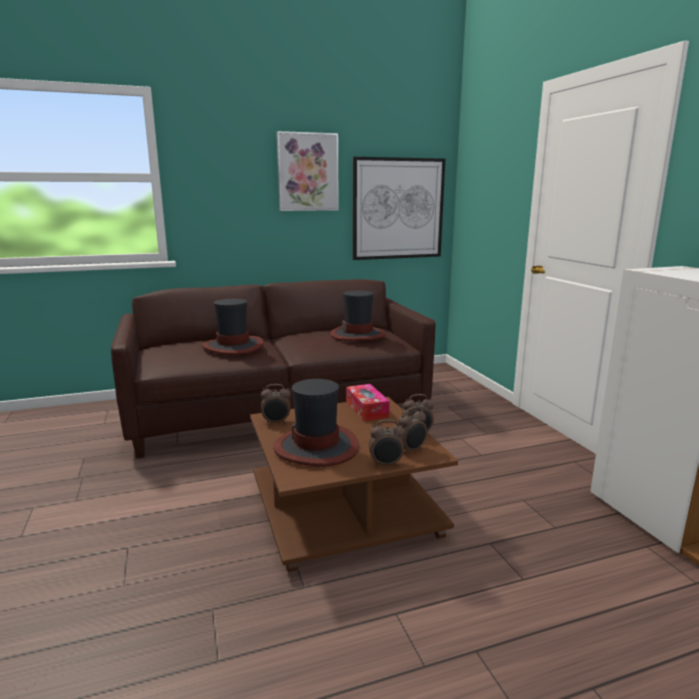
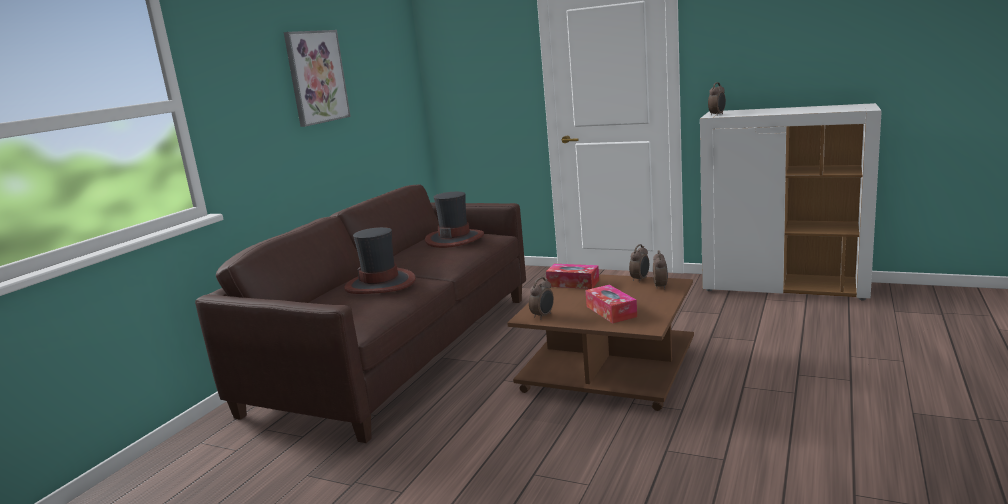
camera: 45 degrees left, 0 degrees up
(317, 447) = (611, 311): hat -> tissue box
(386, 464) = (670, 298): alarm clock -> alarm clock (717, 115)
(398, 209) = (389, 107): picture -> none

